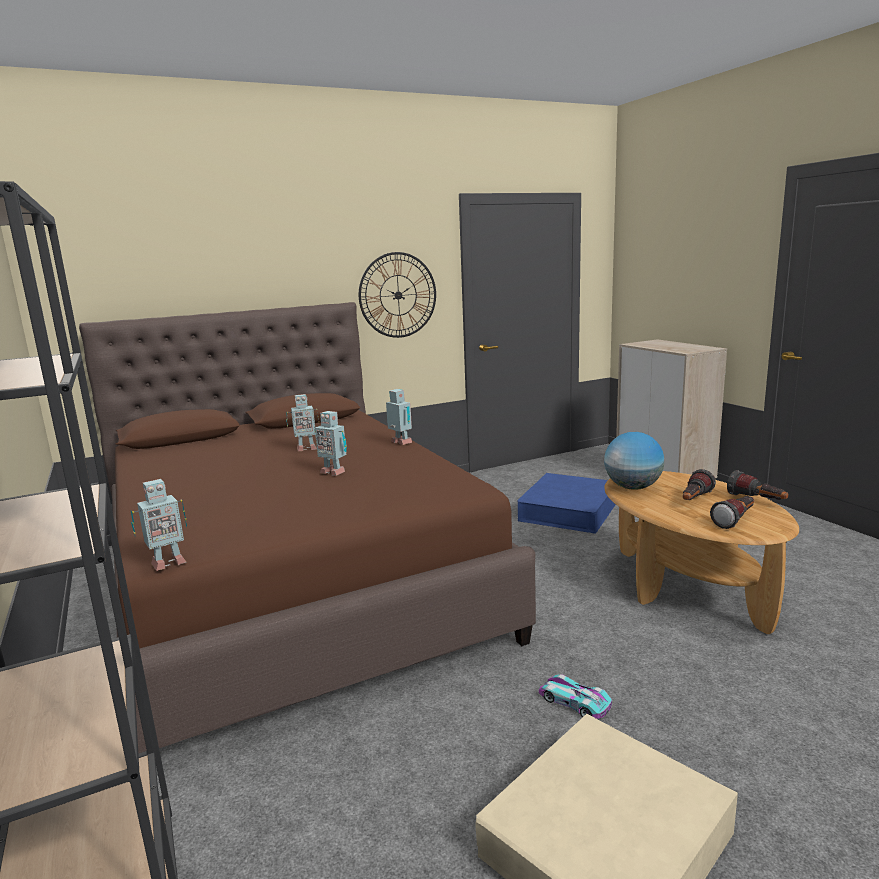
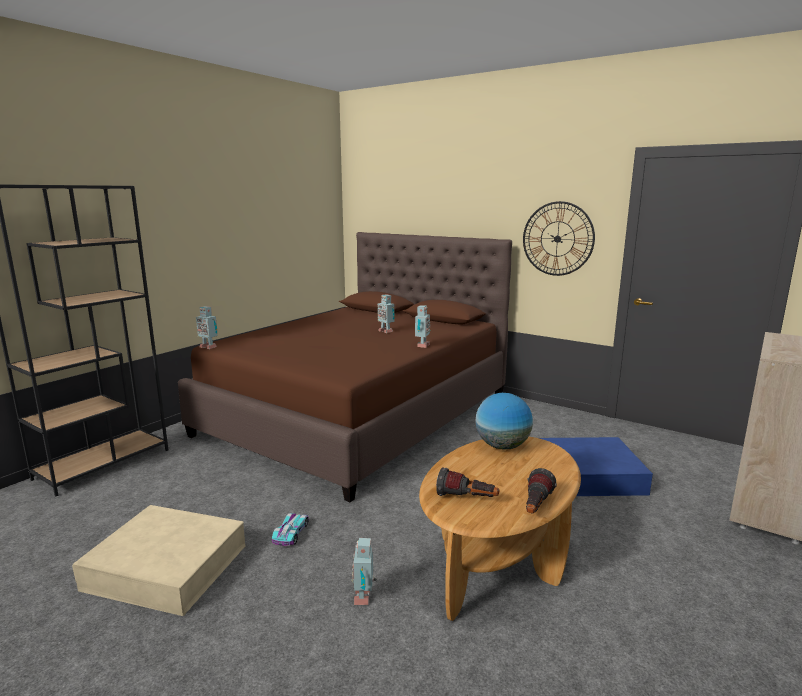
camera: 60 degrees right, 0 degrees up
(333, 472) = (349, 344): toy robot -> toy robot (364, 597)
(694, 500) = (500, 475): flashlight -> none

